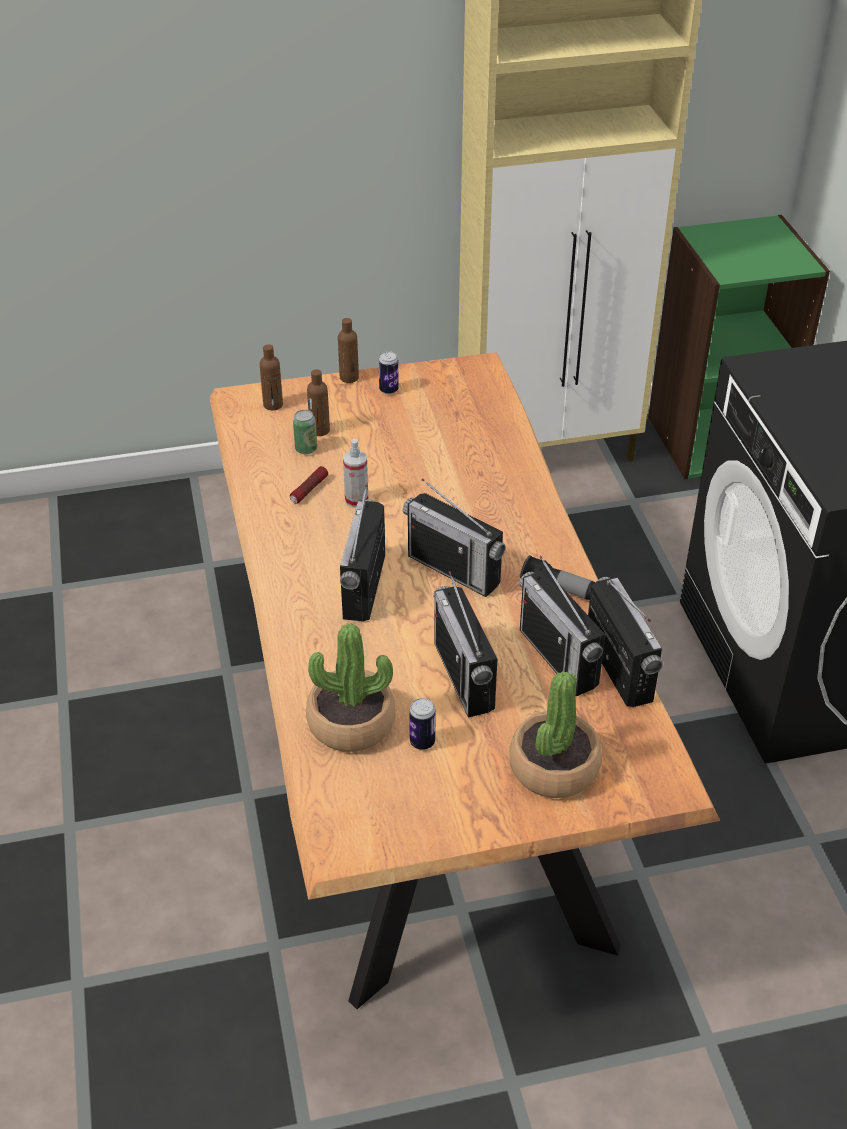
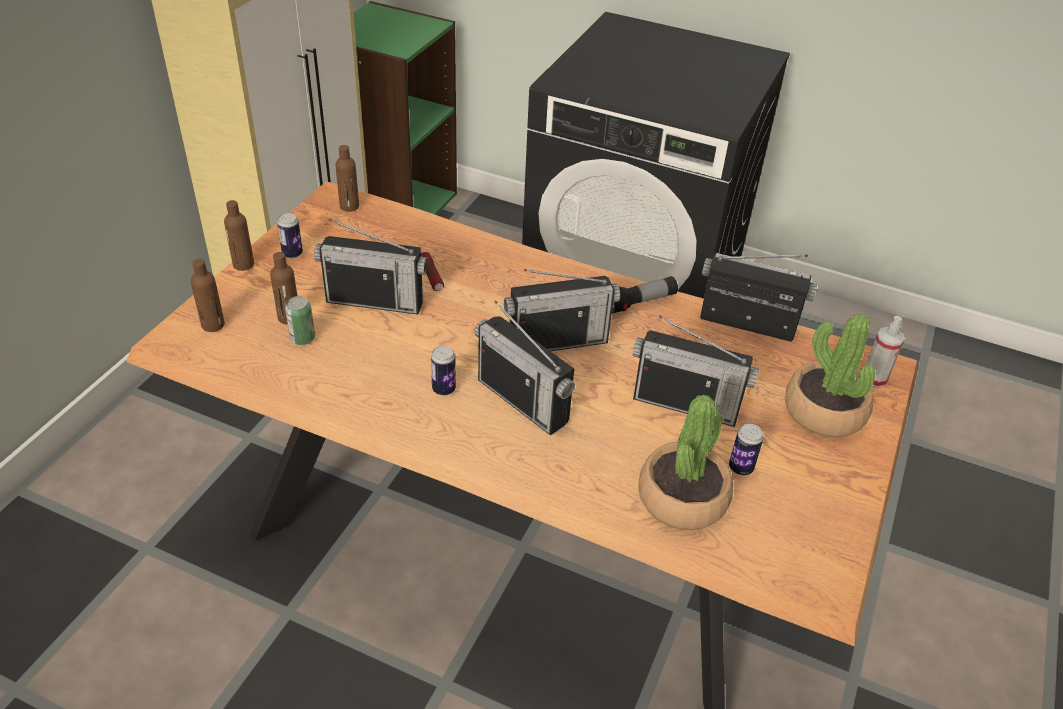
camera: 55 degrees left, 0 degrees up
(309, 490) = (360, 366): flashlight -> flashlight (431, 276)
(331, 541) = (443, 389): none -> can
(356, 500) = (409, 346): spray bottle -> spray bottle (874, 379)
(479, 380) = (349, 206): none -> brown bottle
(558, 658) = (710, 345): radio -> radio (375, 301)

